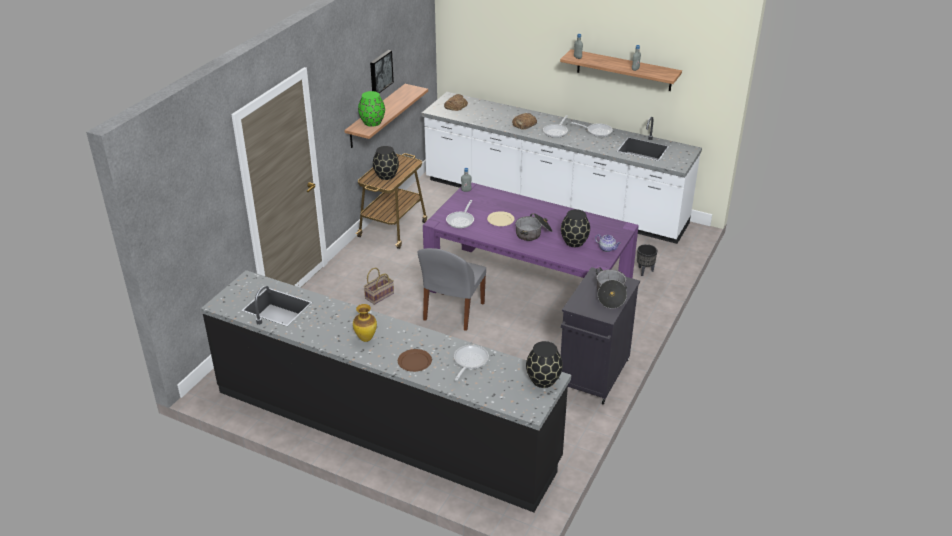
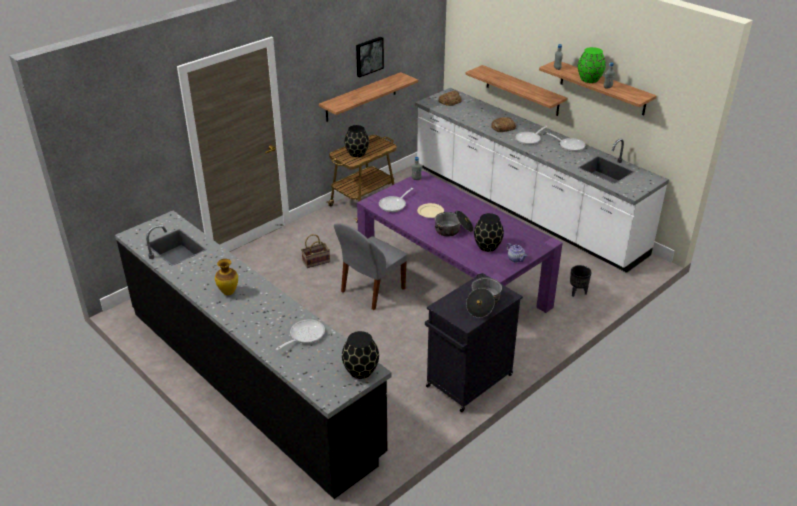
camera: 20 degrees right, 0 degrees up
(372, 122) = (347, 101): green vase -> green vase (589, 79)
(414, 361) = (256, 323): brown plate -> none
(533, 84) = (522, 90): none -> shelf

